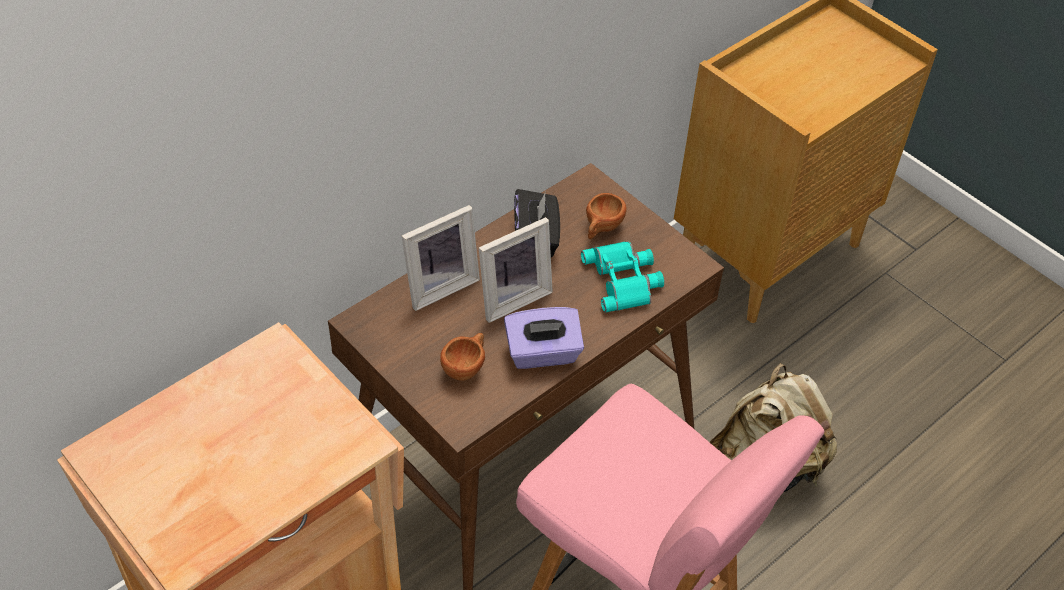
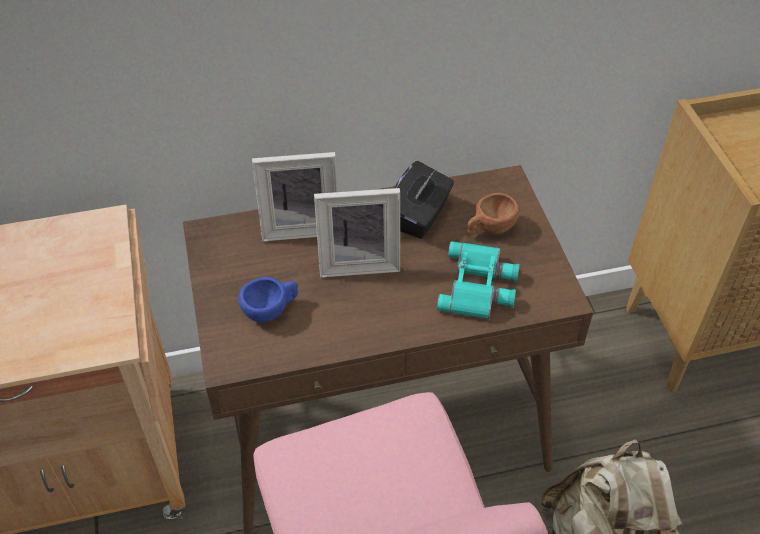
camera: 30 degrees right, 0 degrees up
(466, 366) = (271, 310): brown cup -> blue cup
(543, 353) = (351, 326): purple tissue box -> none

